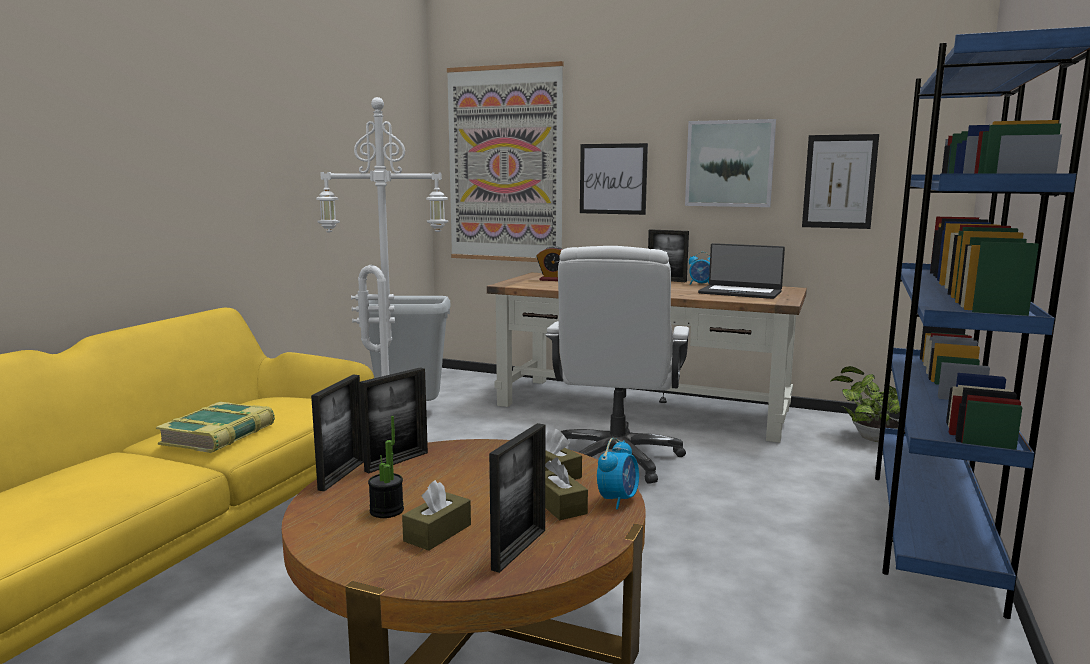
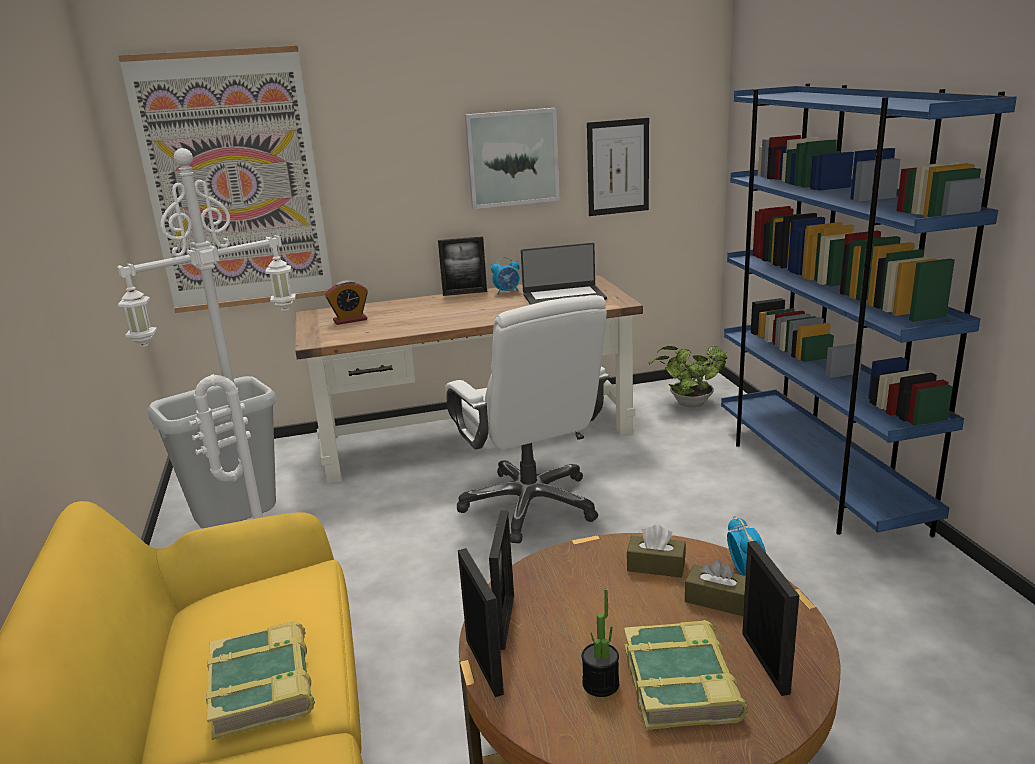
camera: 35 degrees left, 10 degrees up
(437, 533) = (682, 683): brown tissue box -> book
(613, 179) = (383, 187): picture -> none

